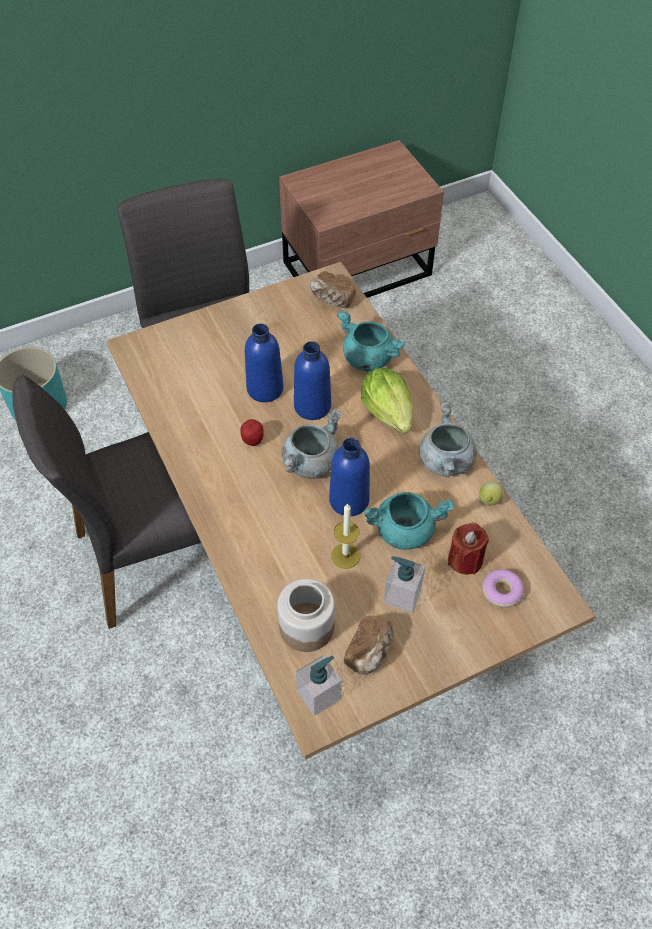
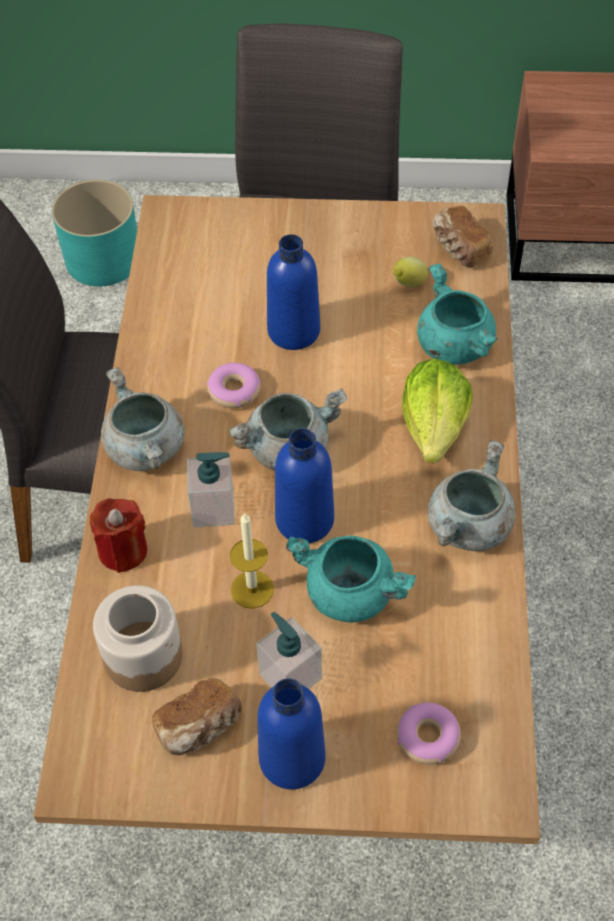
camera: 30 degrees right, 0 degrees up
(221, 501) = (146, 449): none -> grey cooking pot
(253, 441) = (234, 391): apple -> donut
(312, 406) = (339, 378): blue bottle -> blue bottle (292, 759)
(319, 694) = (101, 749): soap dispenser -> soap dispenser (214, 509)
(465, 559) = (406, 670): red candle -> red candle (123, 550)
(488, 502) = (491, 607): lemon -> lemon (408, 284)

